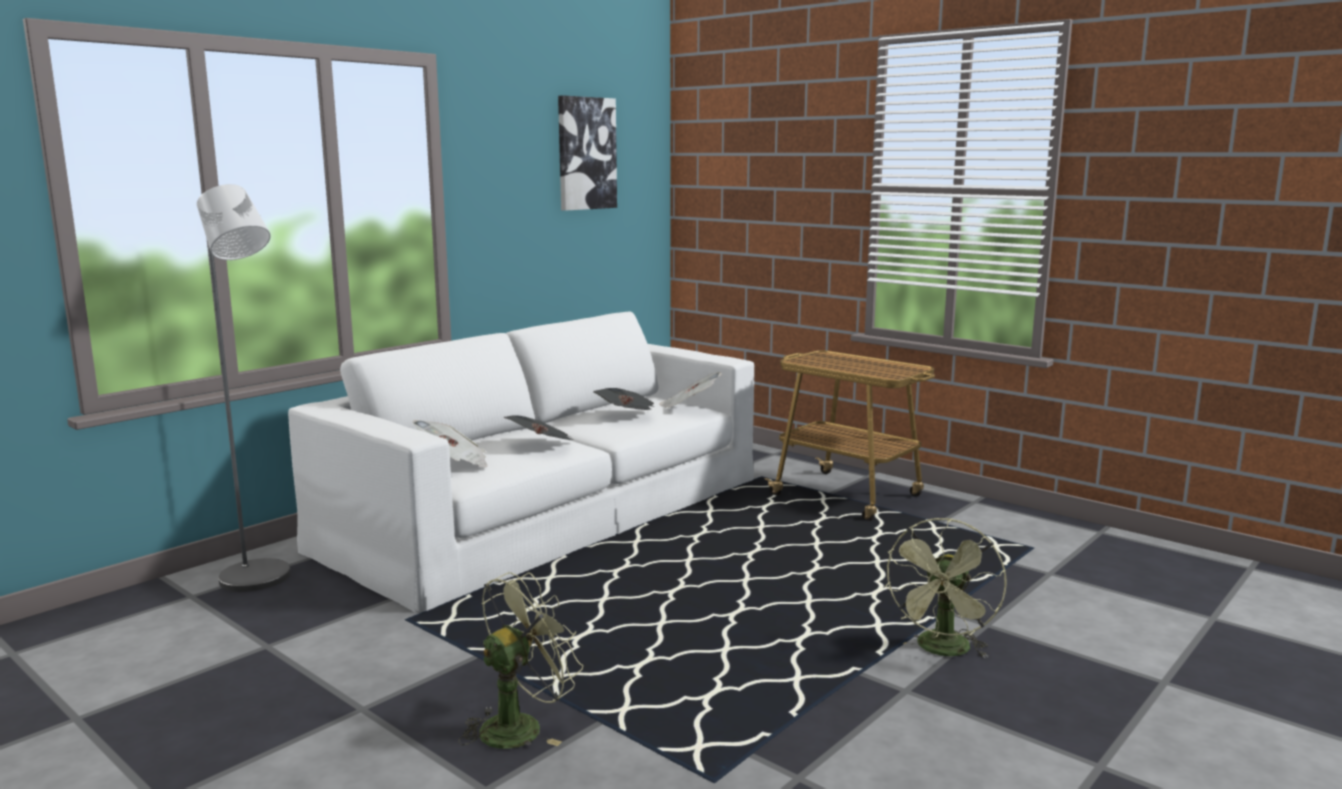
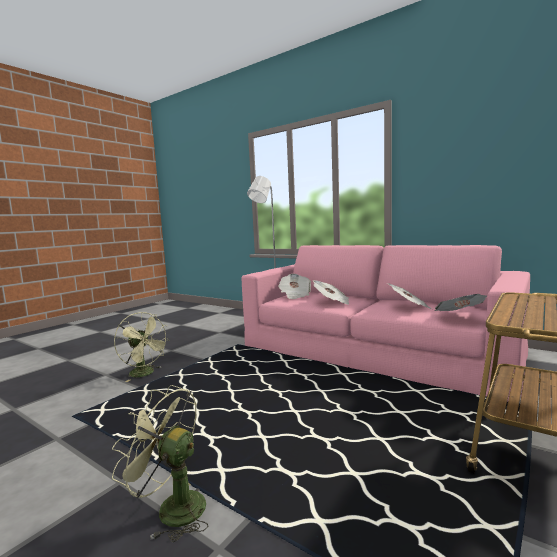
camera: 85 degrees right, 5 degrees down
(548, 511) = (374, 349): white sofa -> pink sofa
(586, 153) = (515, 133): picture -> none

